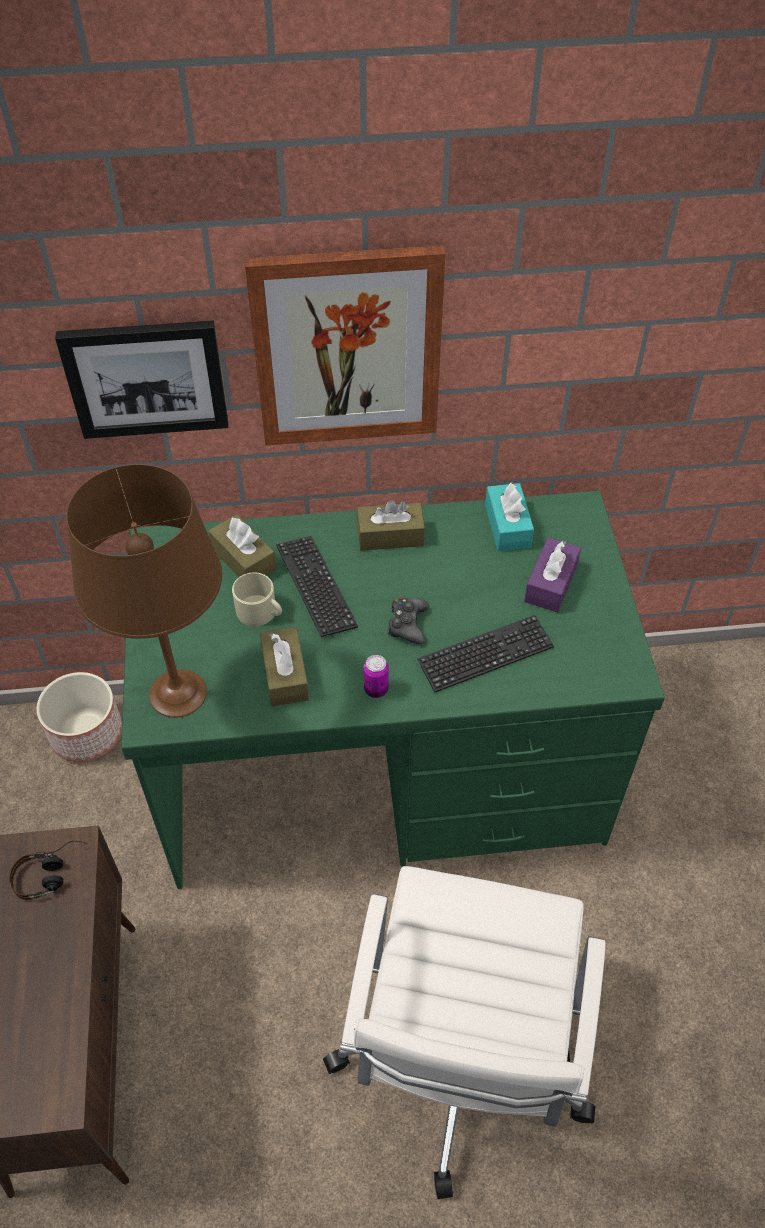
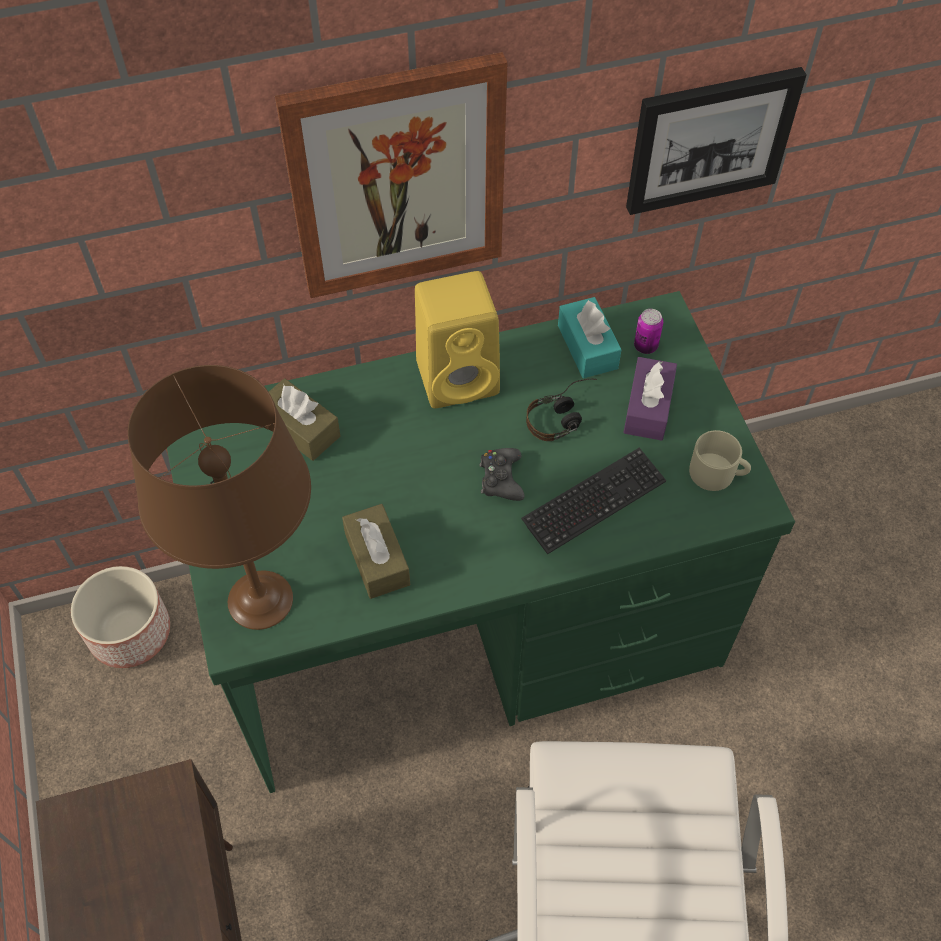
camera: 10 degrees left, 5 degrees up
(53, 874) = (151, 824): headphones -> headphones (564, 416)
(146, 378) = (167, 243): picture -> picture (710, 139)
(260, 612) = (333, 489): beige mug -> beige mug (717, 473)
(316, 587) = (389, 450): keyboard -> none
(376, 689) = (482, 560): can -> can (645, 346)
(390, 536) = (460, 376): brown tissue box -> yellow speaker

